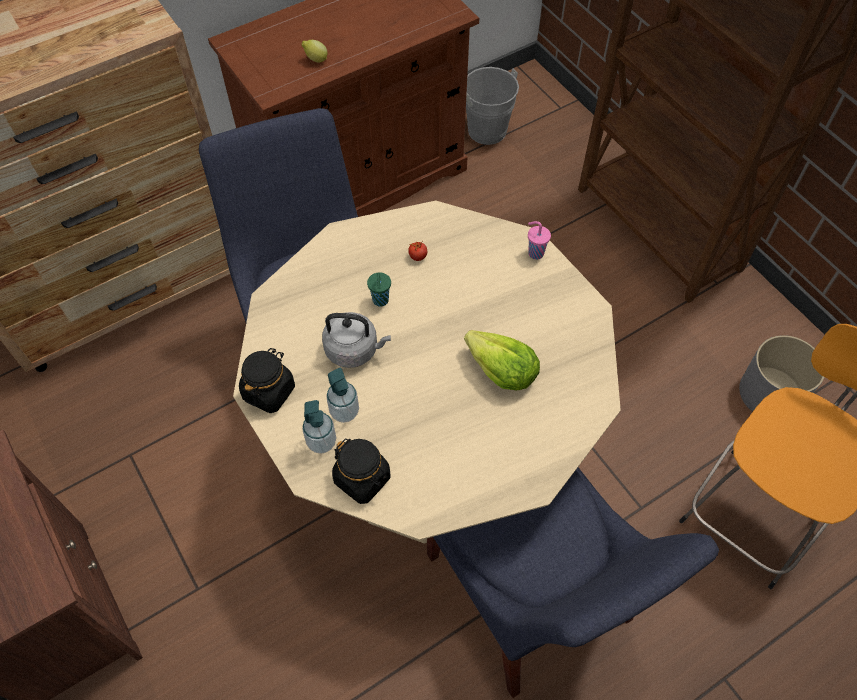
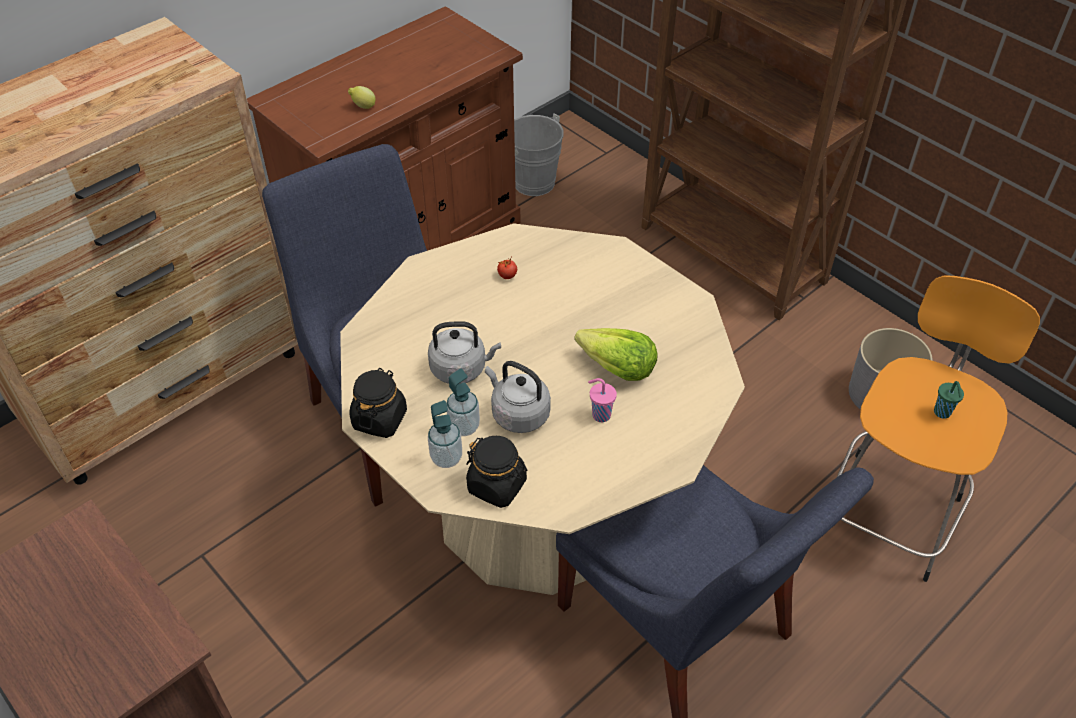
camera: 10 degrees left, 10 degrees down
(380, 301) = (478, 321): green cup -> green cup (942, 413)
(397, 406) = (518, 414): none -> grey kettle
(535, 253) = (626, 258): pink cup -> pink cup (600, 415)

